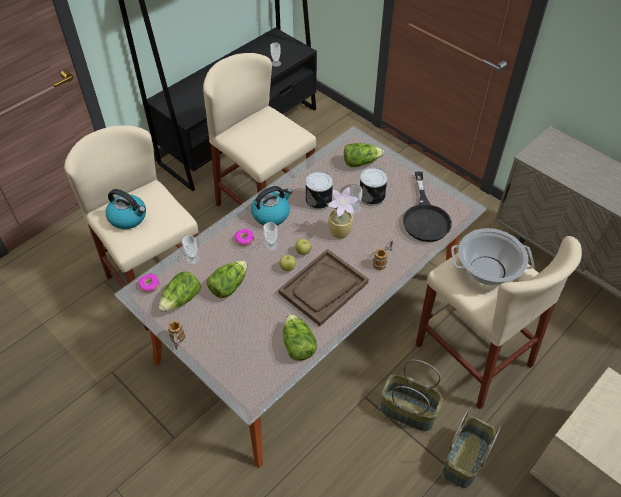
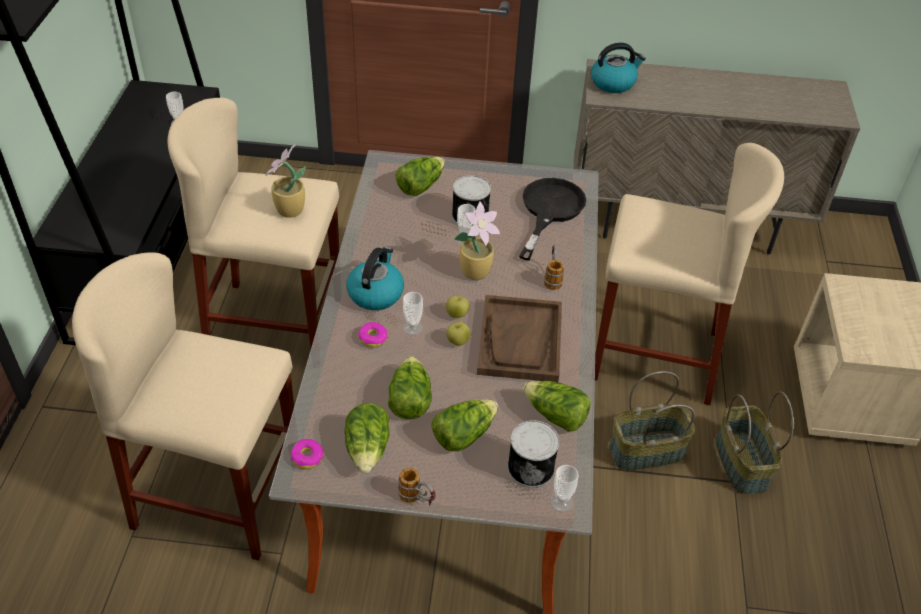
camera: 40 degrees left, 5 degrees down
(128, 217) = (193, 392): kettle -> kettle (613, 82)
(192, 259) = (331, 395): cup -> cup (561, 501)
(237, 323) = (463, 434): none -> lettuce
(269, 141) = (289, 211): none -> potted plant
(319, 199) = (415, 249): can -> can (531, 467)
(425, 217) = (549, 211): black frying pan -> black frying pan turned 120 degrees counterclockwise
(487, 270) = (665, 230): cooking pot -> none

